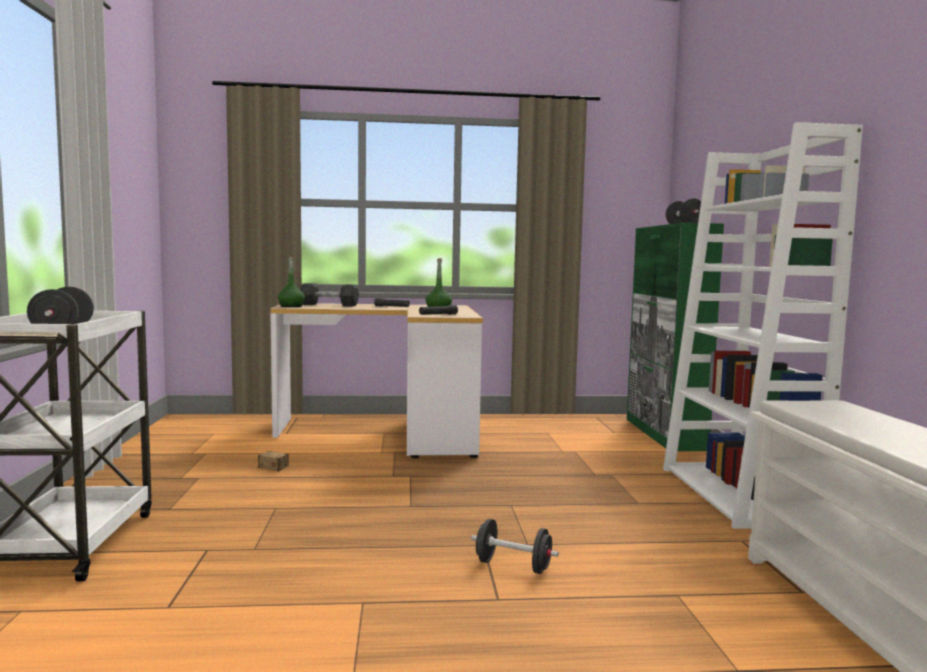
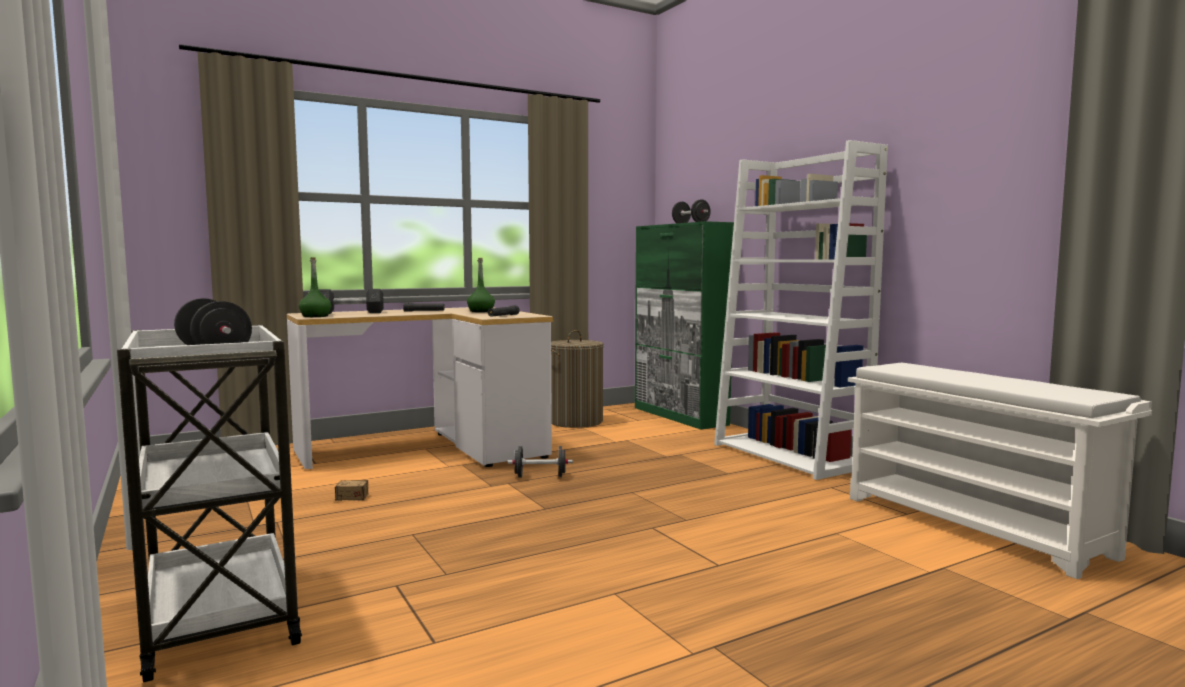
camera: 25 degrees left, 0 degrees up
(513, 566) = (697, 538): black dumbbell -> black dumbbell (540, 476)
(548, 426) = (575, 421): none -> laundry basket

